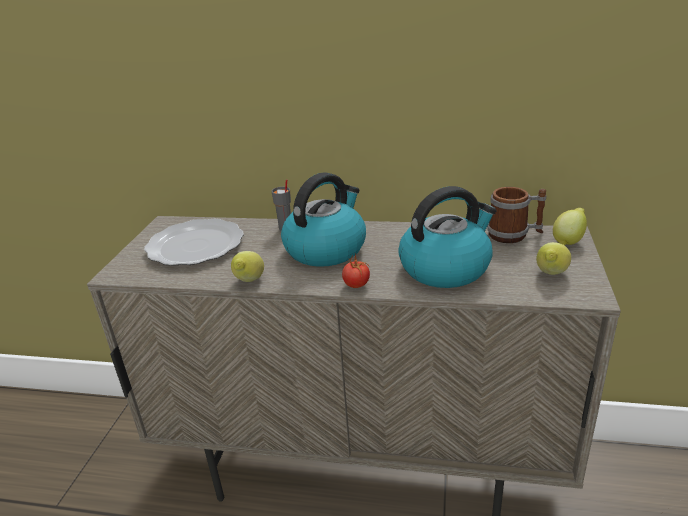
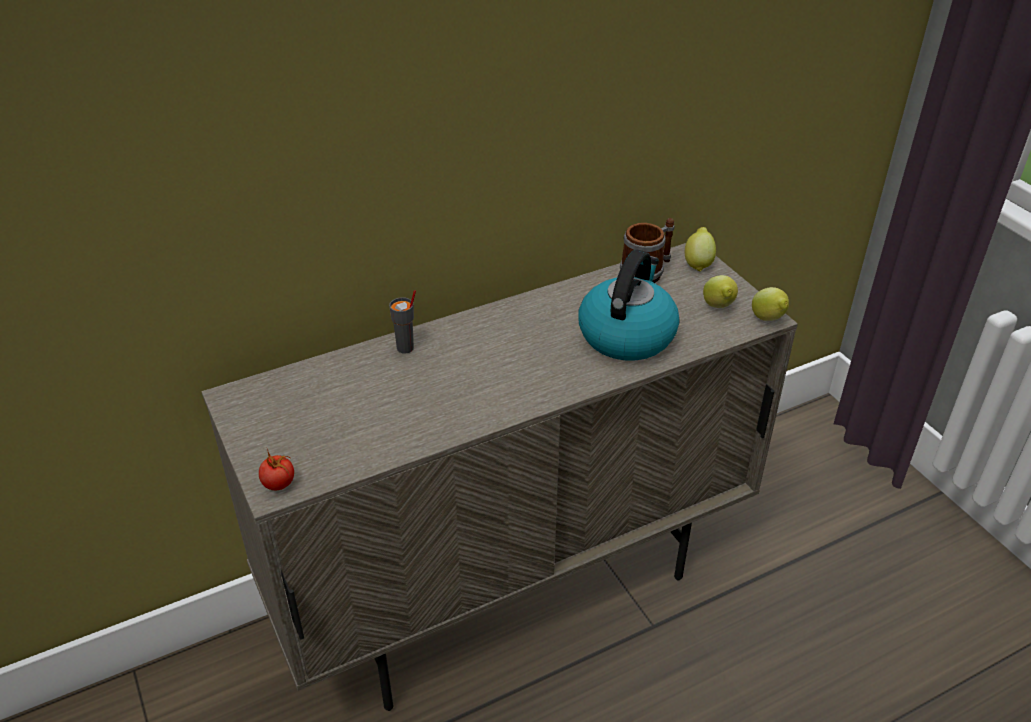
camera: 40 degrees left, 10 degrees up
(194, 246) = (324, 414): plate -> none
(249, 282) = (454, 430): lemon -> lemon (768, 320)
(326, 249) = (485, 357): kettle -> none
(356, 285) = (568, 387): tomato -> tomato (279, 484)

